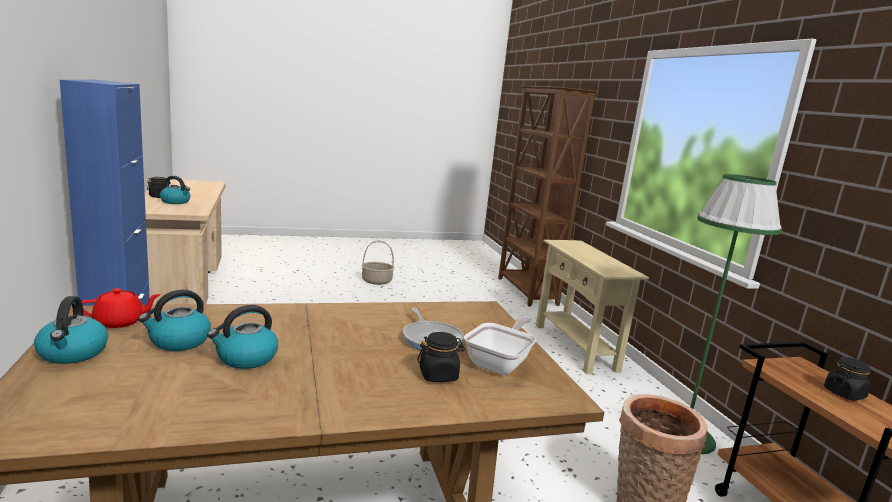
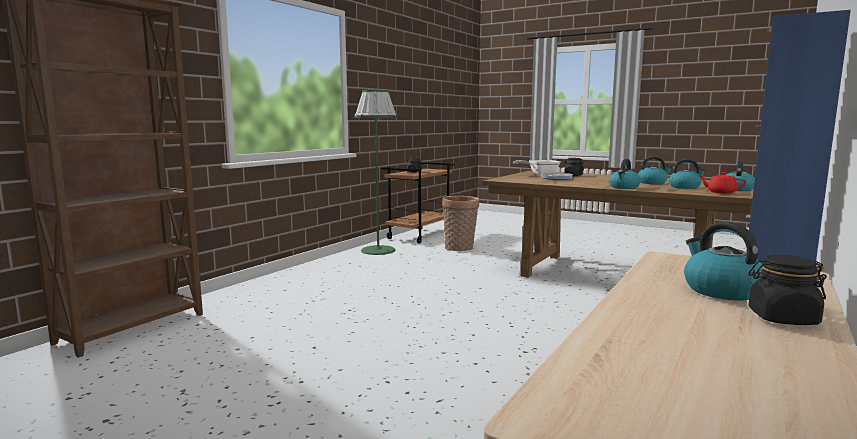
camera: 130 degrees left, 5 degrees down
(281, 314) = (624, 187): none -> kettle
(377, 281) = (251, 420): basket -> none
(575, 347) = (295, 282): beige console table -> none

